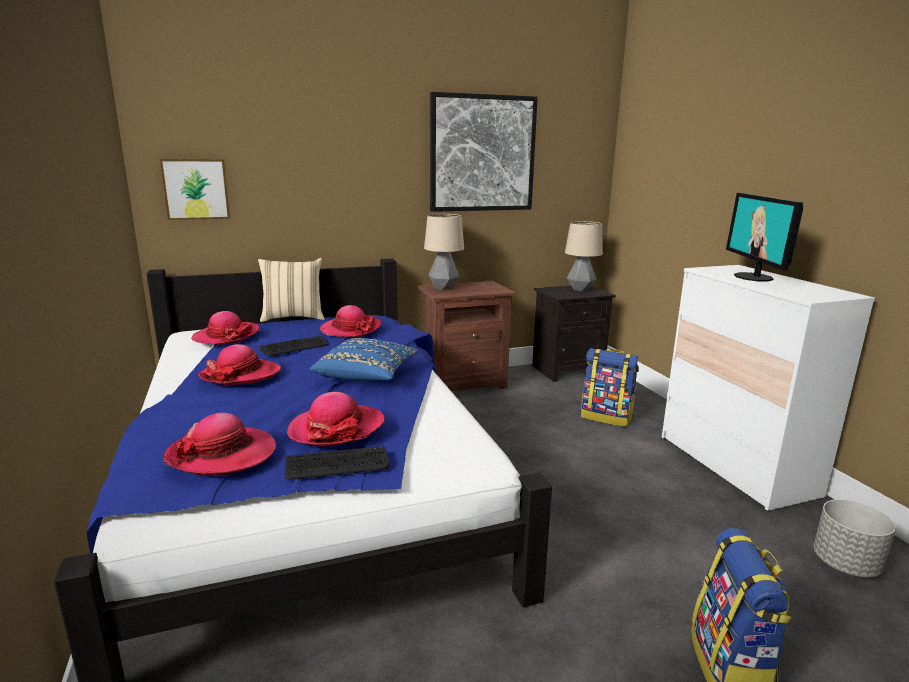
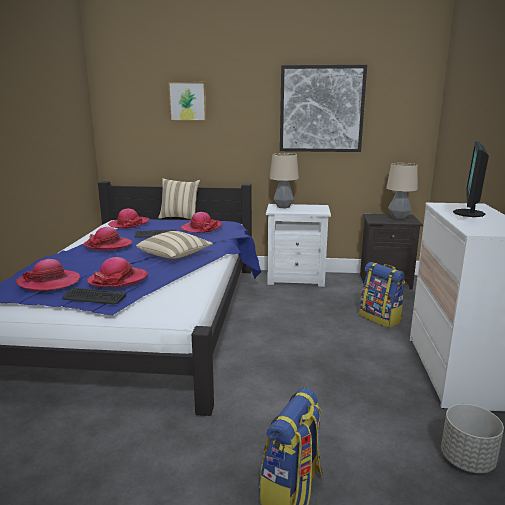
camera: 25 degrees right, 0 degrees up
(196, 189) = (129, 132): picture -> picture (188, 101)
(367, 376) = (175, 255): blue pillow -> beige pillow
(463, 382) = (296, 278): brown nightstand -> white nightstand

